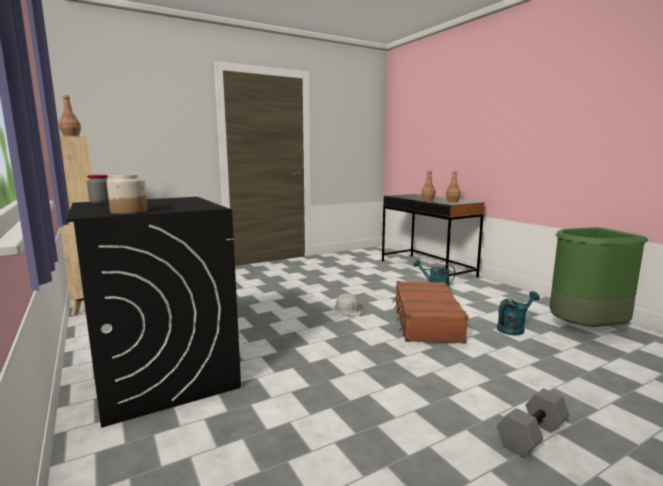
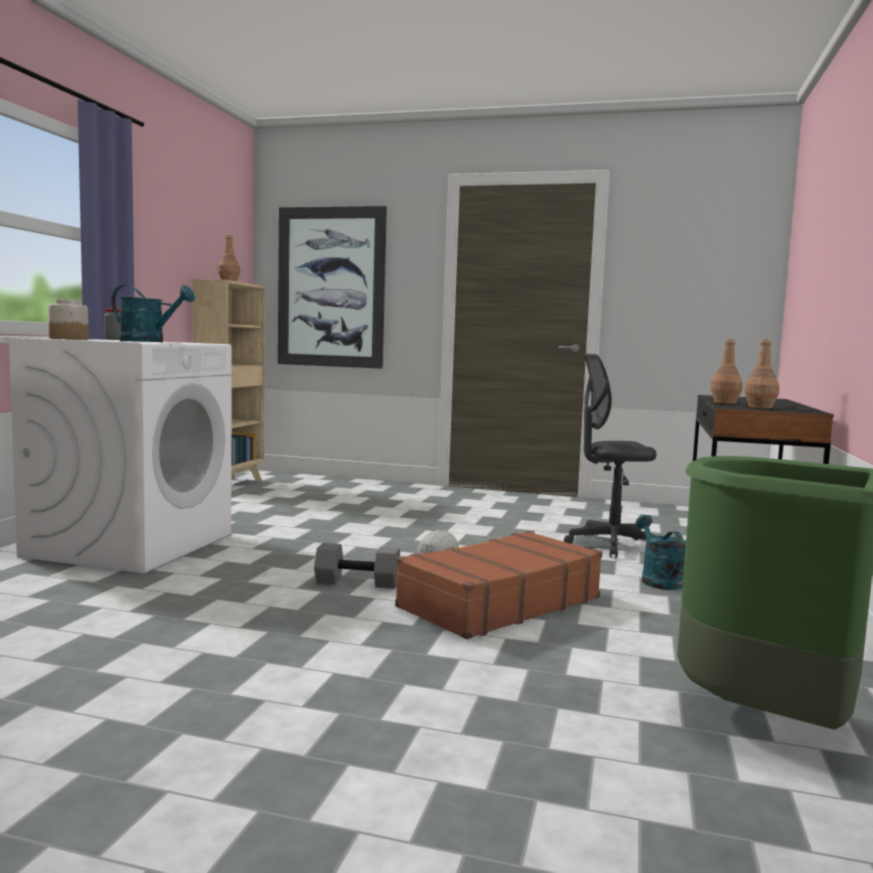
camera: 45 degrees right, 5 degrees down
(129, 138) = (331, 287): none -> picture
(164, 374) = (131, 544): black washing machine -> white washing machine
(382, 278) = (610, 545): none -> grey office chair
(513, 328) = (614, 661): turquoise watering can -> turquoise watering can (149, 341)
(532, 436) = (226, 731): grey dumbbell -> grey dumbbell (356, 583)

